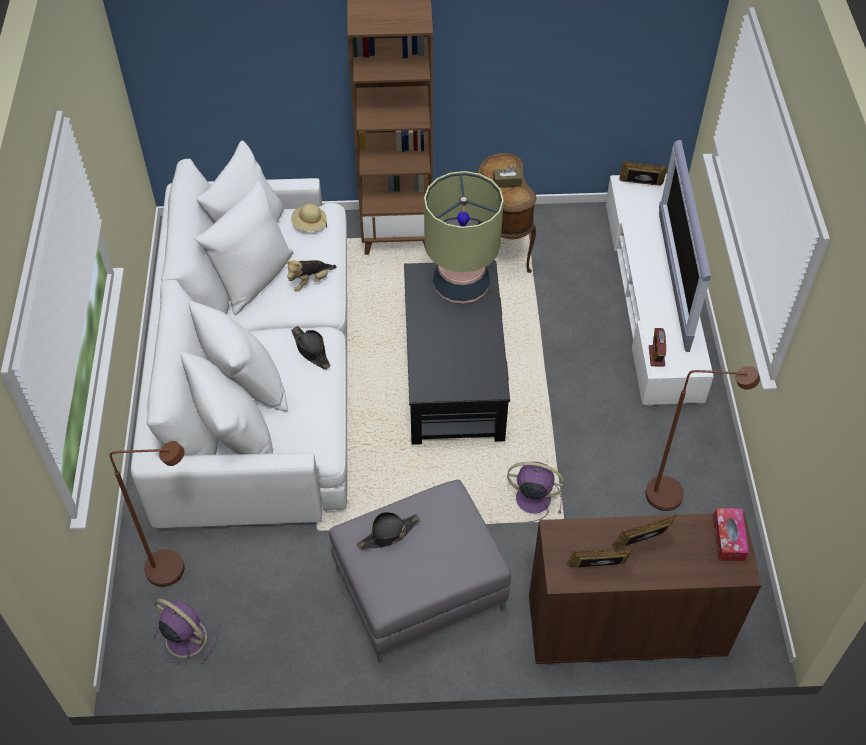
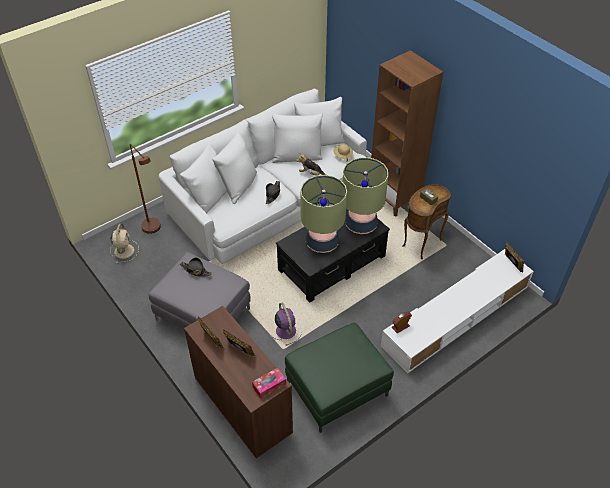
camera: 55 degrees right, 5 degrees down
(184, 637) = (124, 250): purple fan -> beige fan
(457, 348) = (322, 242): none -> table lamp
(672, 282) = (457, 309): television -> none
(675, 495) = (337, 389): brown floor lamp -> green ottoman

